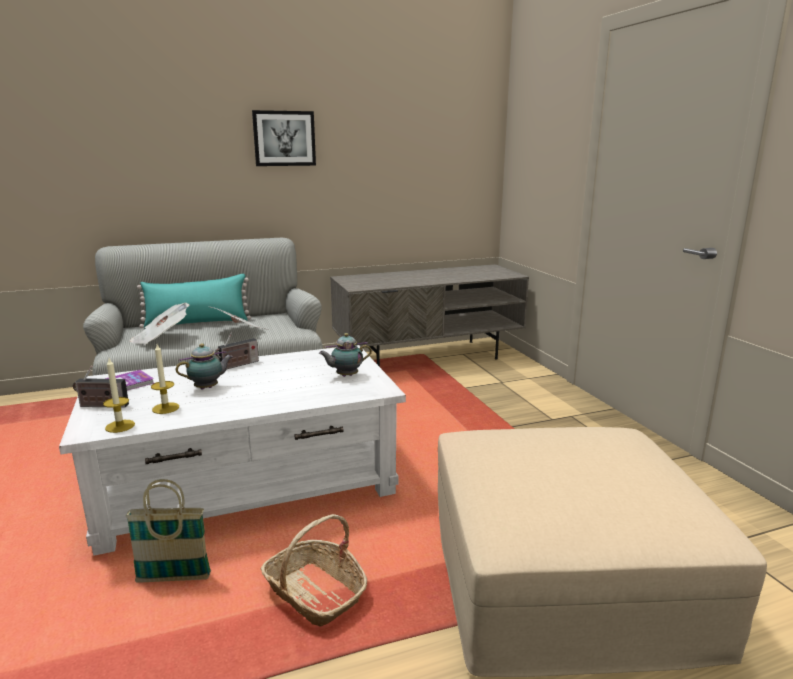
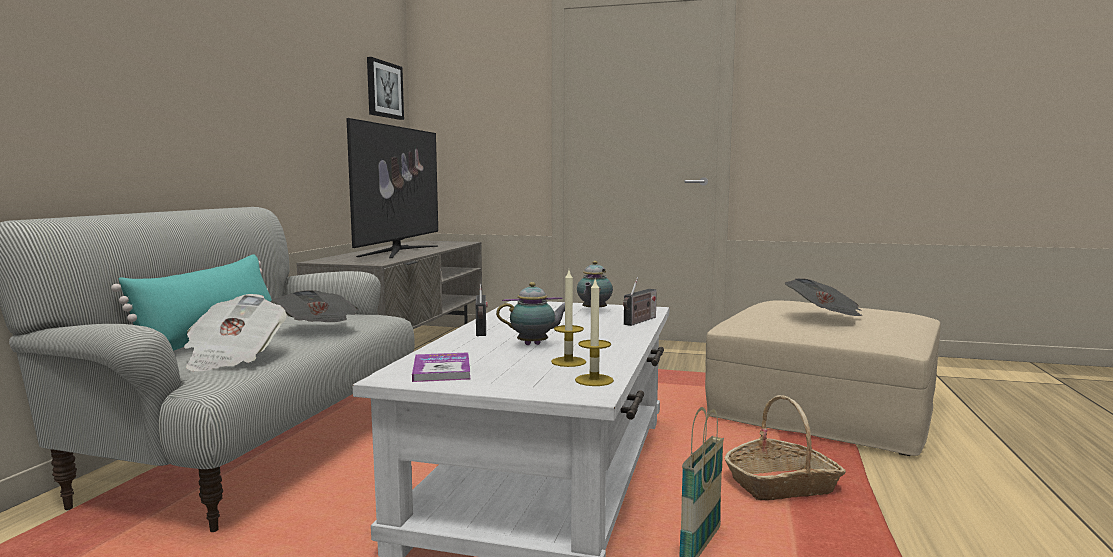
camera: 55 degrees left, 10 degrees down
(101, 405) = (504, 382): radio -> radio (639, 321)
(208, 388) = (535, 345): teapot -> teapot turned 75 degrees clockwise
(284, 138) = (241, 66): picture -> picture (384, 89)
(422, 277) = (399, 251): none -> television
(531, 473) = (825, 318): none -> newspaper

